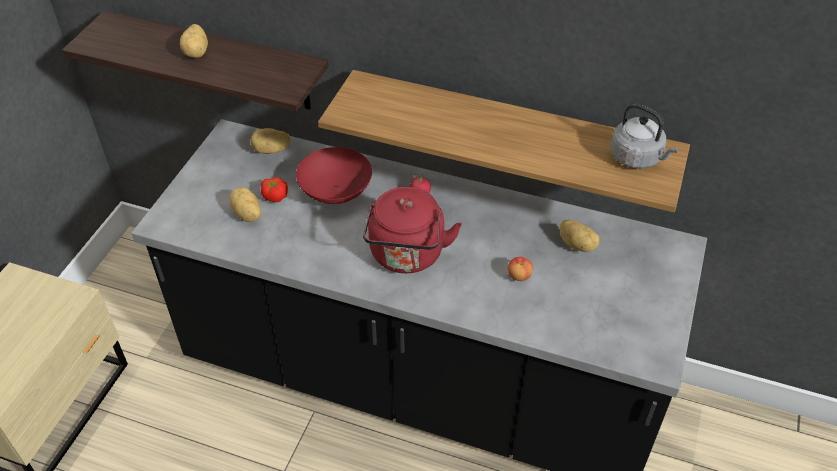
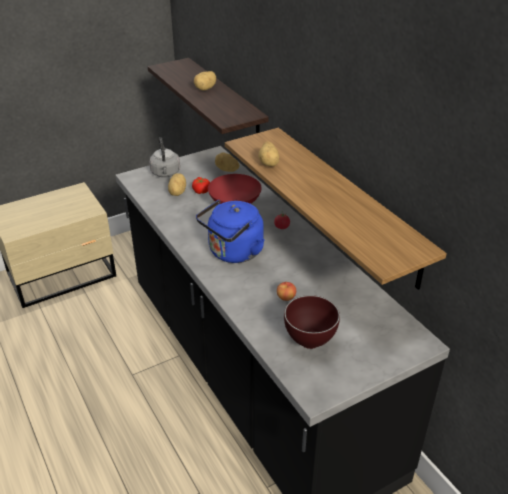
camera: 40 degrees right, 10 degrees down
(407, 256) = (233, 253): red kettle -> blue kettle
(577, 244) = (346, 302): potato -> potato (269, 163)
(595, 310) = (311, 342): none -> brown bowl
(638, 158) = (394, 242): grey kettle -> grey kettle (165, 173)

